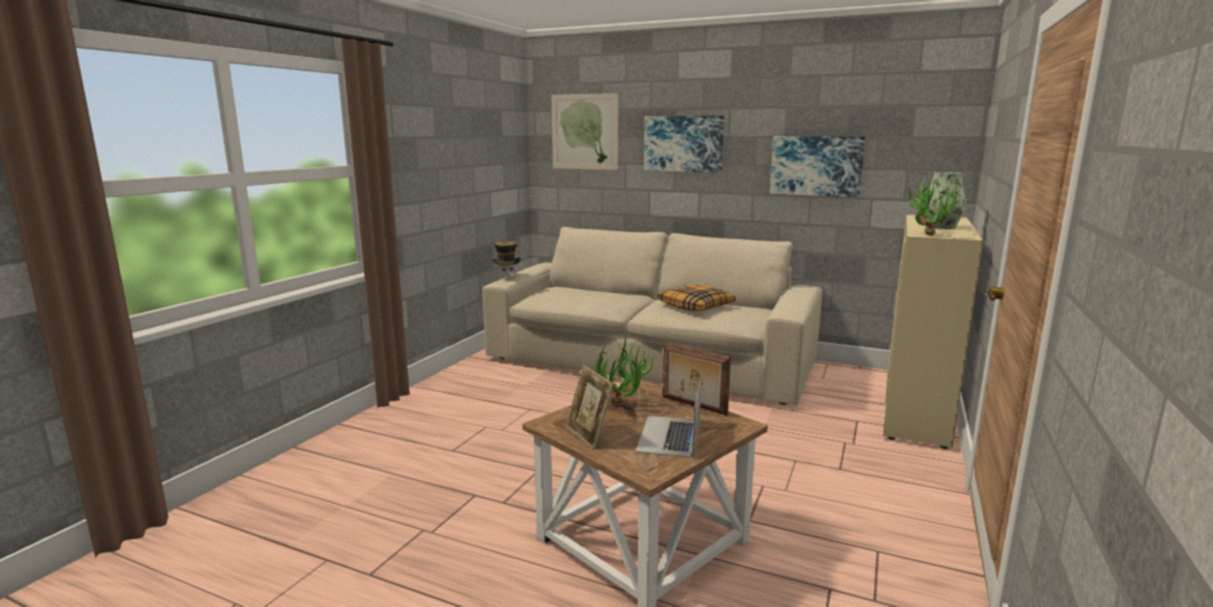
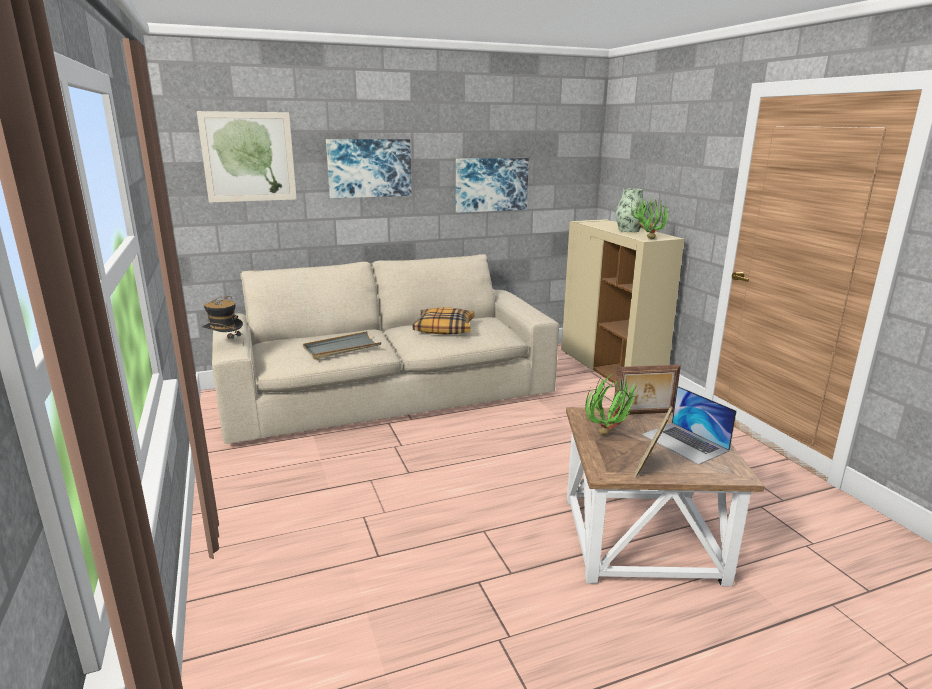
camera: 45 degrees left, 5 degrees up
(586, 300) = (341, 348): none -> grey tray
(589, 435) = (649, 468): picture frame -> picture frame turned 105 degrees clockwise

